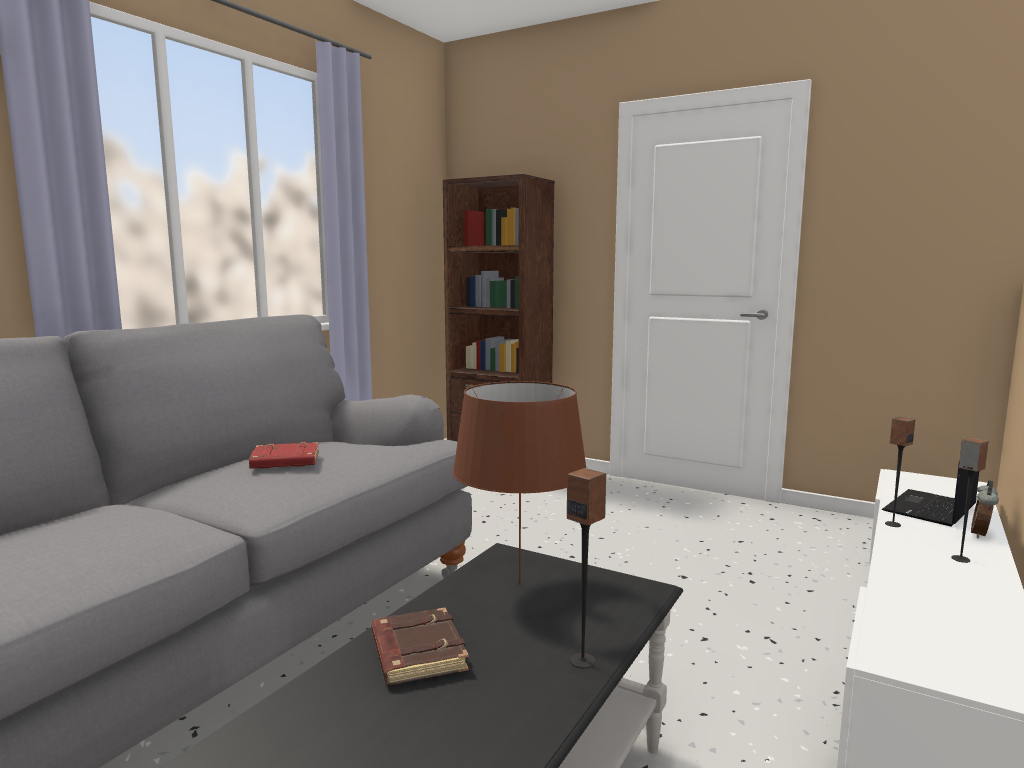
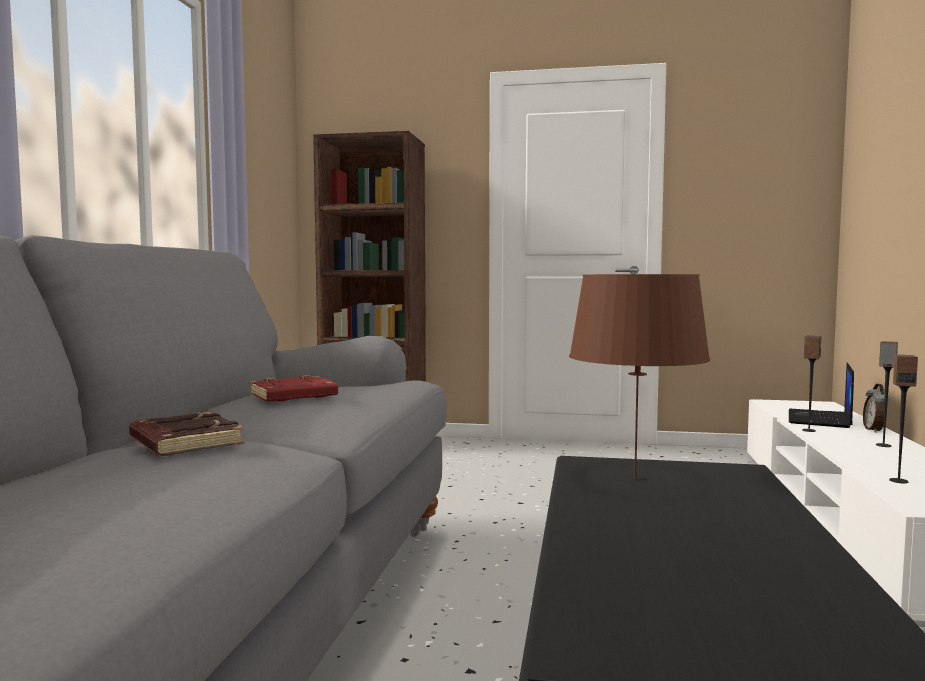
camera: 20 degrees left, 5 degrees down
(416, 653) = (630, 533): brown book -> brown book (183, 443)
(583, 661) = (781, 516): speaker -> speaker (898, 481)

